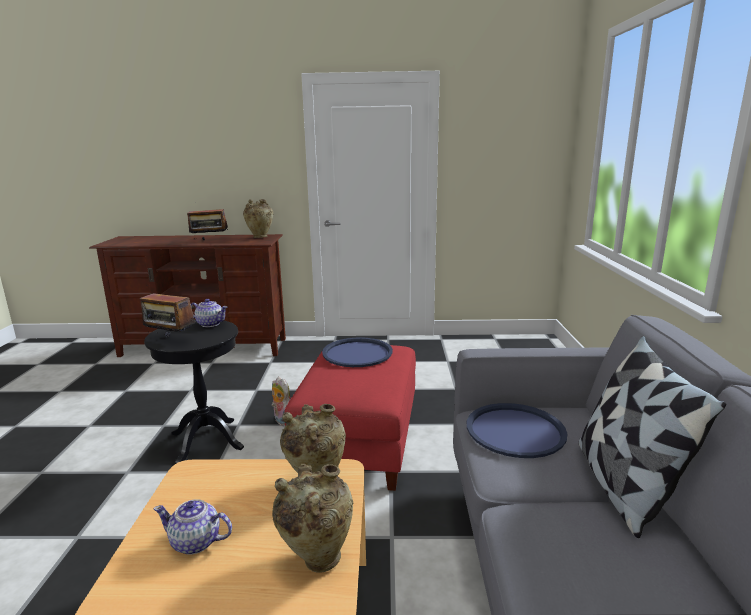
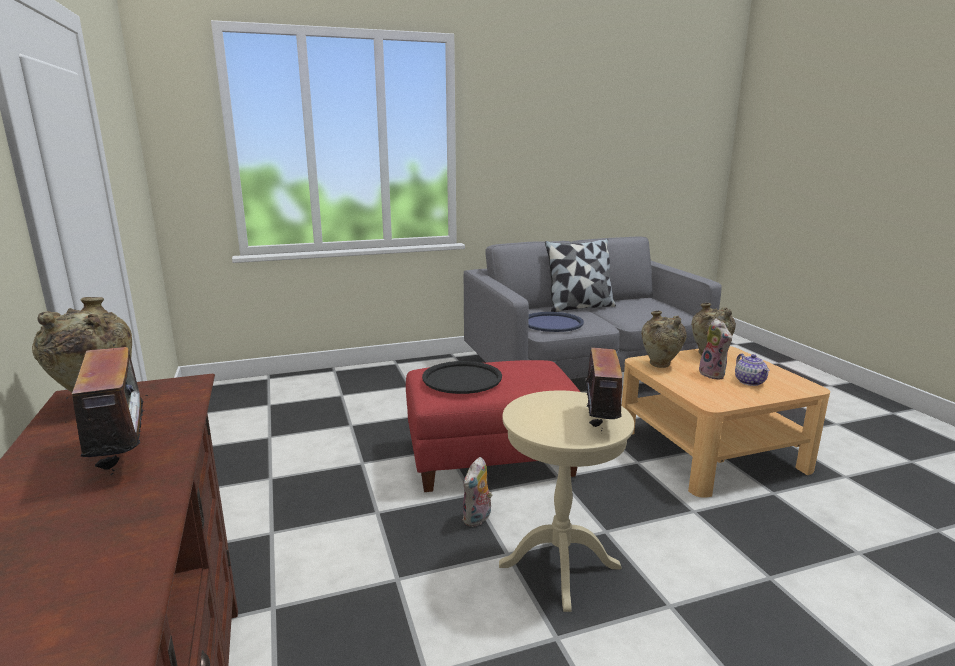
camera: 110 degrees left, 0 degrees up
(207, 441) = (559, 566): black side table -> beige side table
(210, 324) = (525, 415): teapot -> none
(248, 518) = (714, 374): none -> plush toy
(357, 353) = (462, 378): blue tray -> black tray

